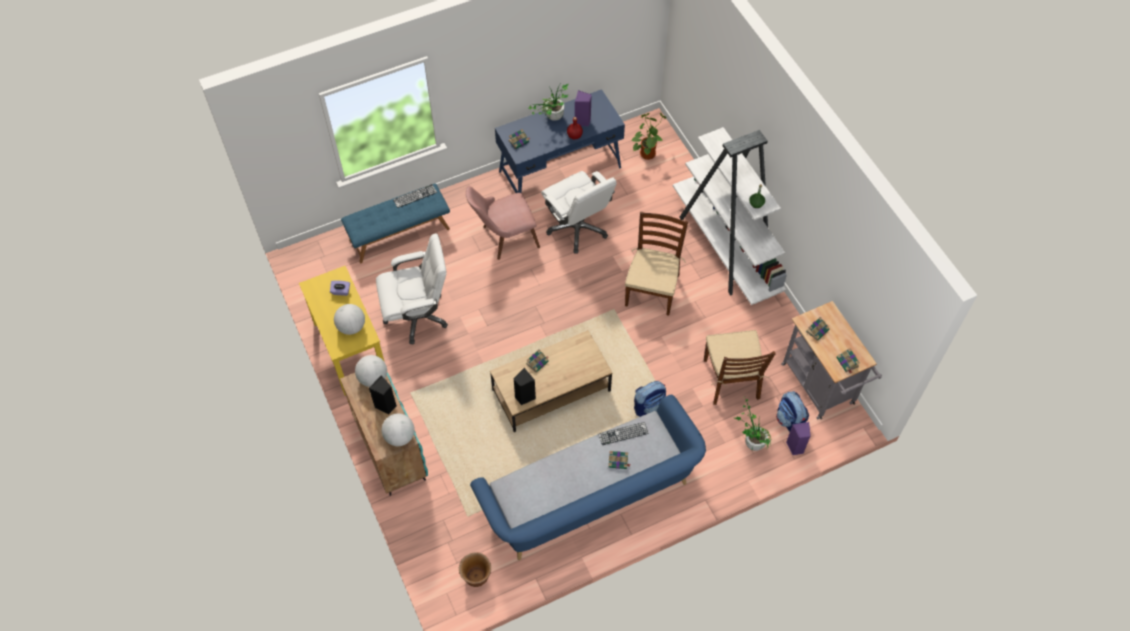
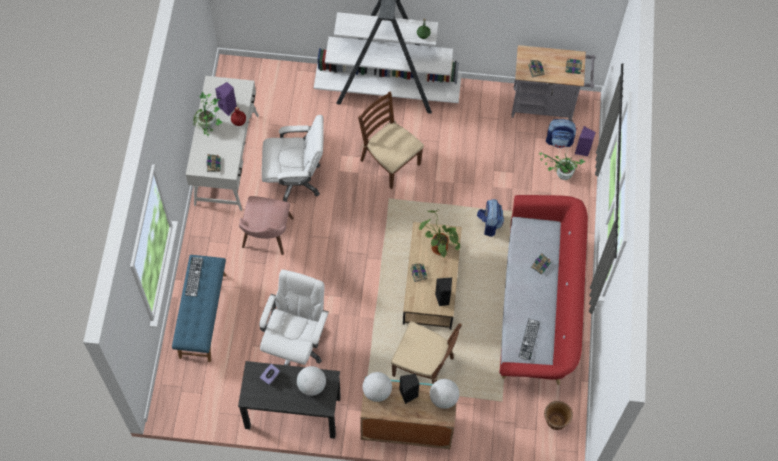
camera: 60 degrees left, 5 degrees up
(350, 349) = (292, 412): yellow desk -> black desk
(560, 169) = (227, 159): blue desk -> white desk
(591, 496) = (538, 306): blue sofa -> red sofa
(623, 433) = (520, 248): keyboard -> keyboard (529, 339)
(647, 152) = (257, 88): potted plant -> potted plant (437, 247)
(731, 379) = (502, 157): brown chair -> brown chair (423, 367)

